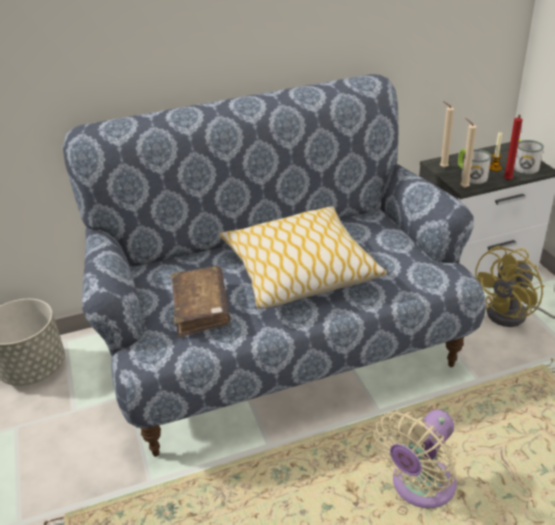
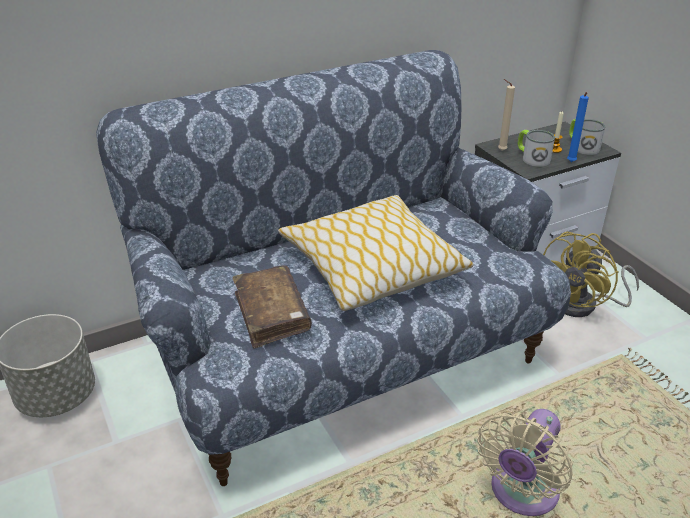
camera: 10 degrees left, 0 degrees up
(462, 187) = (527, 171): beige candle -> none
(507, 181) = (571, 162): red candle -> blue candle

